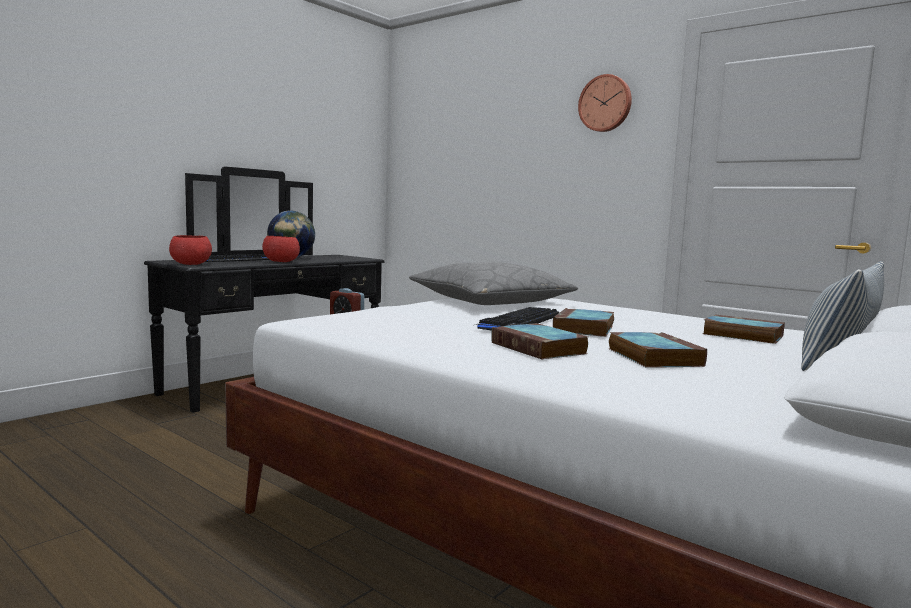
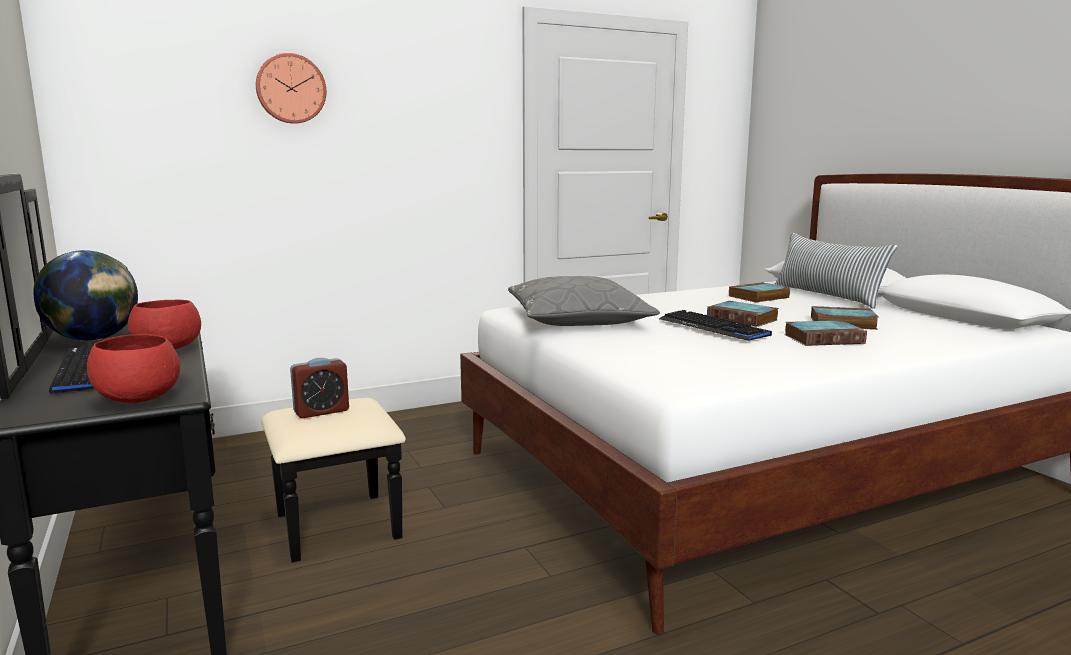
camera: 65 degrees left, 5 degrees up
(605, 103) = (447, 80): wall clock -> wall clock (290, 89)

